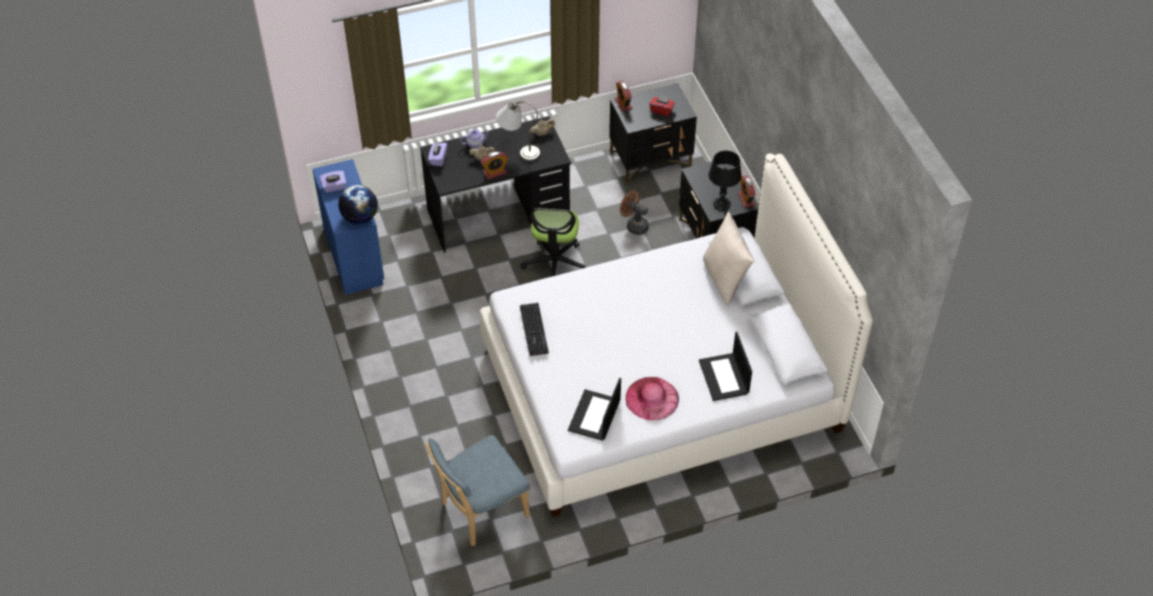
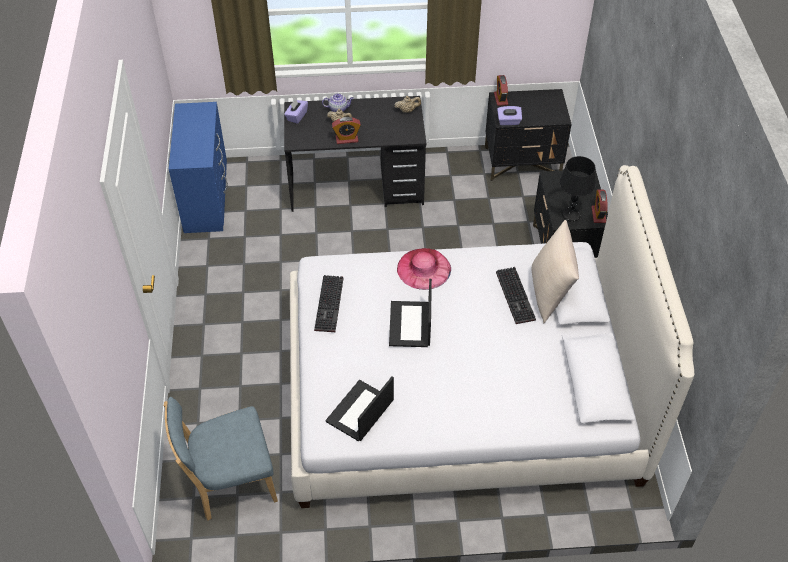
camera: 15 degrees right, 0 degrees up
(334, 187) = (187, 124): purple tissue box -> purple tissue box (508, 121)
(360, 217) = (200, 157): globe -> none
(518, 149) = (378, 121): grey table lamp -> none
(555, 263) = (395, 243): office chair -> none
(634, 225) = (486, 222): brown fan -> none
(652, 398) = (429, 406): pink hat -> pink hat (423, 268)
(661, 110) = (537, 112): red tissue box -> none
(697, 288) = (517, 296): none -> keyboard
(724, 377) = (516, 400): laptop -> laptop (410, 325)

